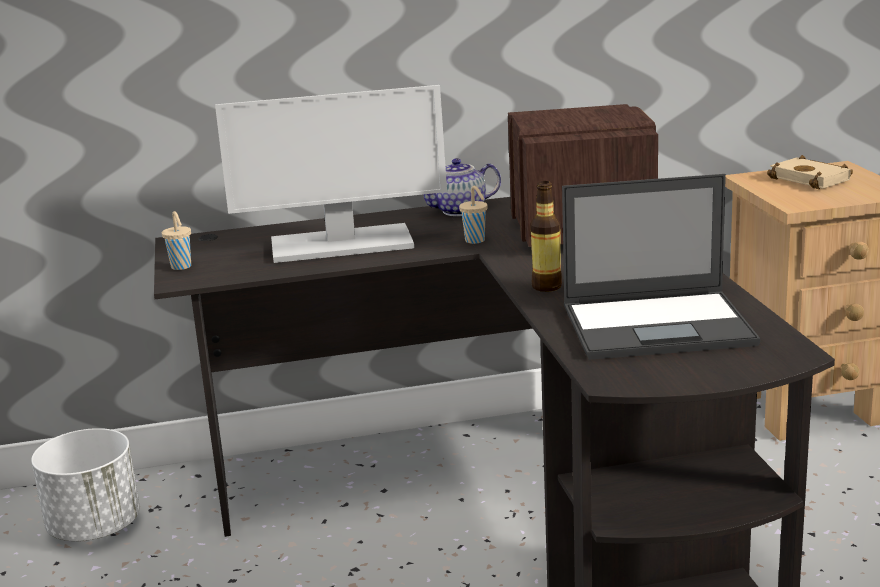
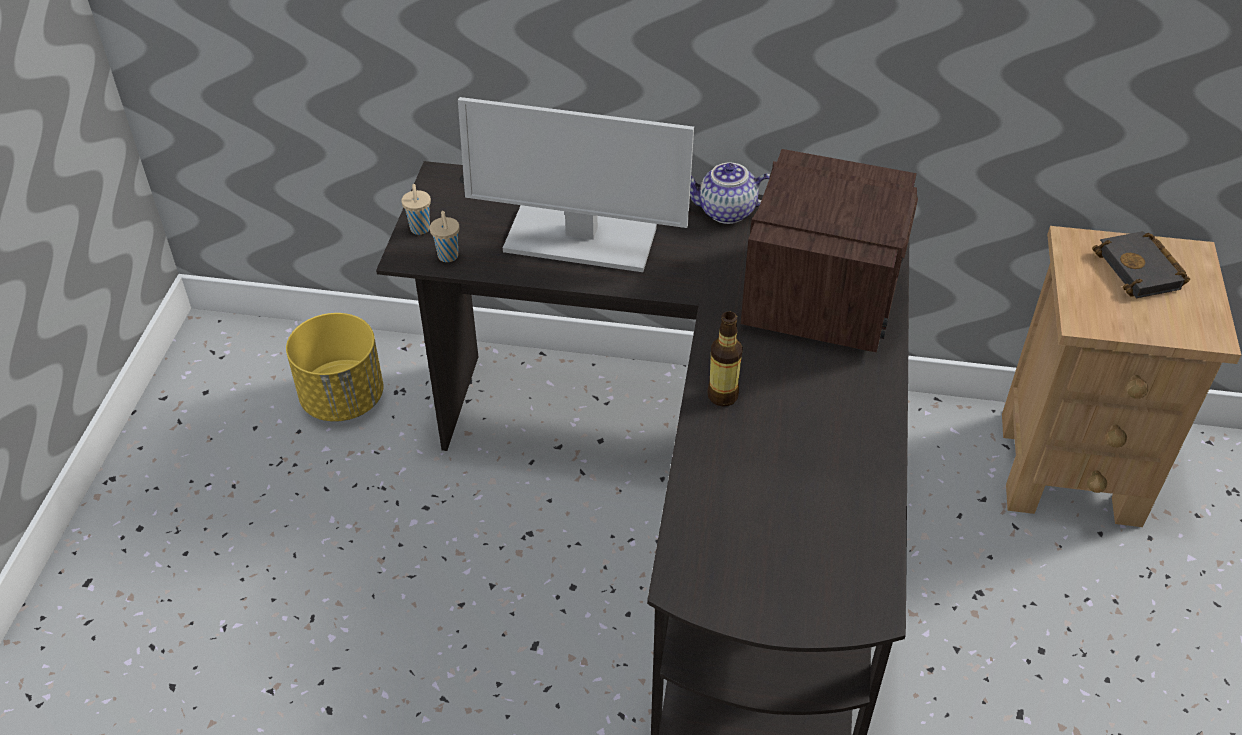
camera: 20 degrees right, 25 degrees up
(95, 527) = (343, 398): white planter -> yellow planter
(475, 241) = (707, 280): beige cup -> beige cup (448, 257)
(659, 325) = (782, 510): laptop -> none
(812, 179) = (1142, 271): beige book -> black book

